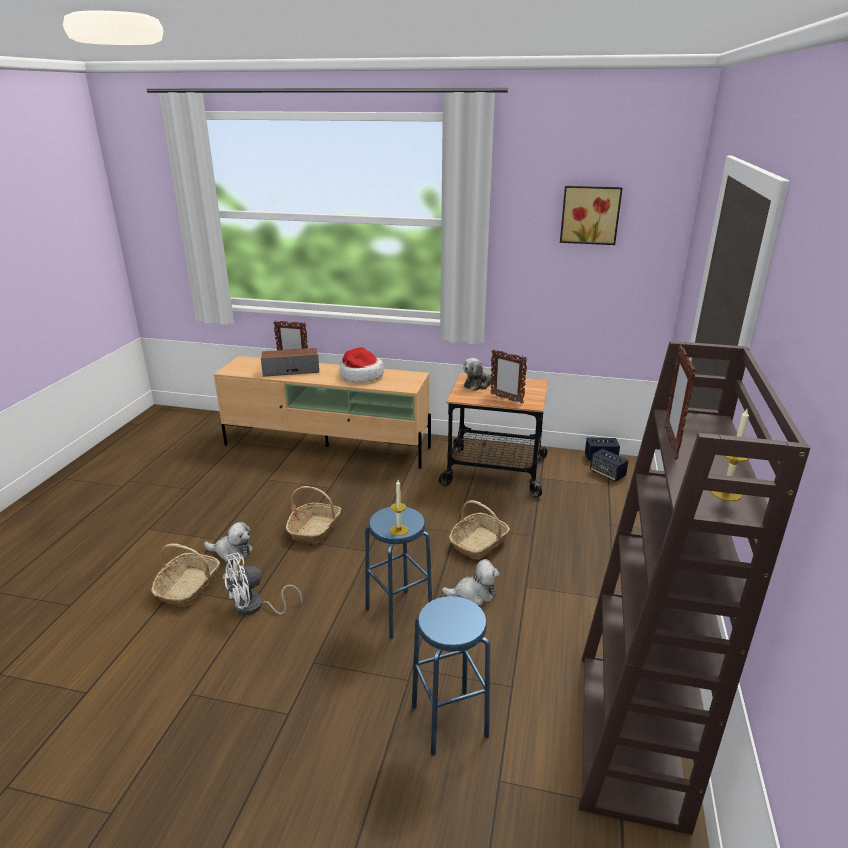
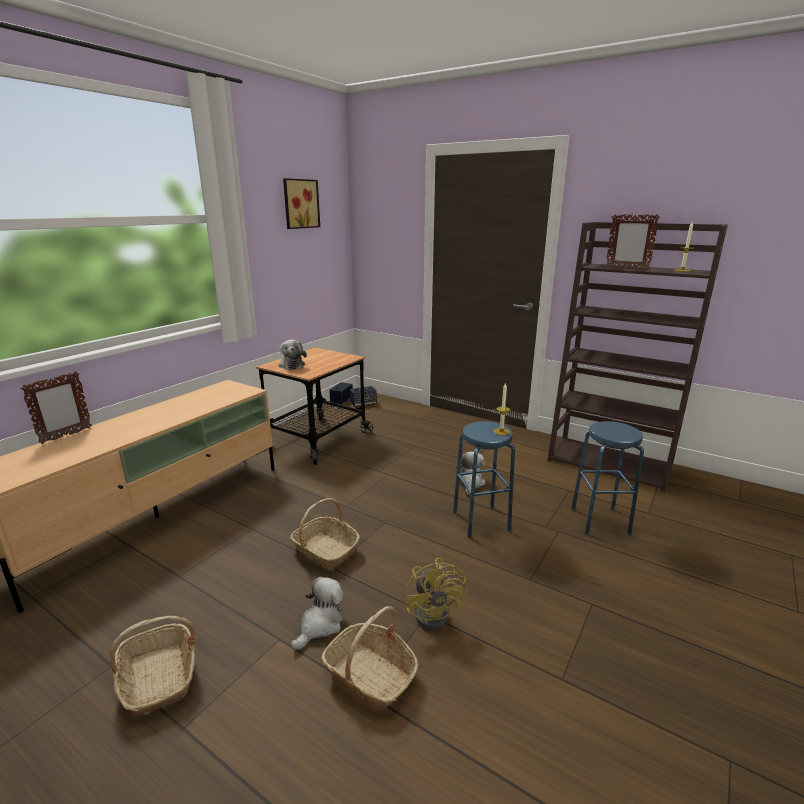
camera: 70 degrees left, 5 degrees down
(255, 607) = (436, 612): white fan -> yellow fan
(291, 370) = (93, 439): speaker -> none
(360, 376) = (183, 406): hat -> none
(479, 543) = (411, 467): basket -> basket (159, 677)
(506, 398) = (331, 362): picture frame -> none

